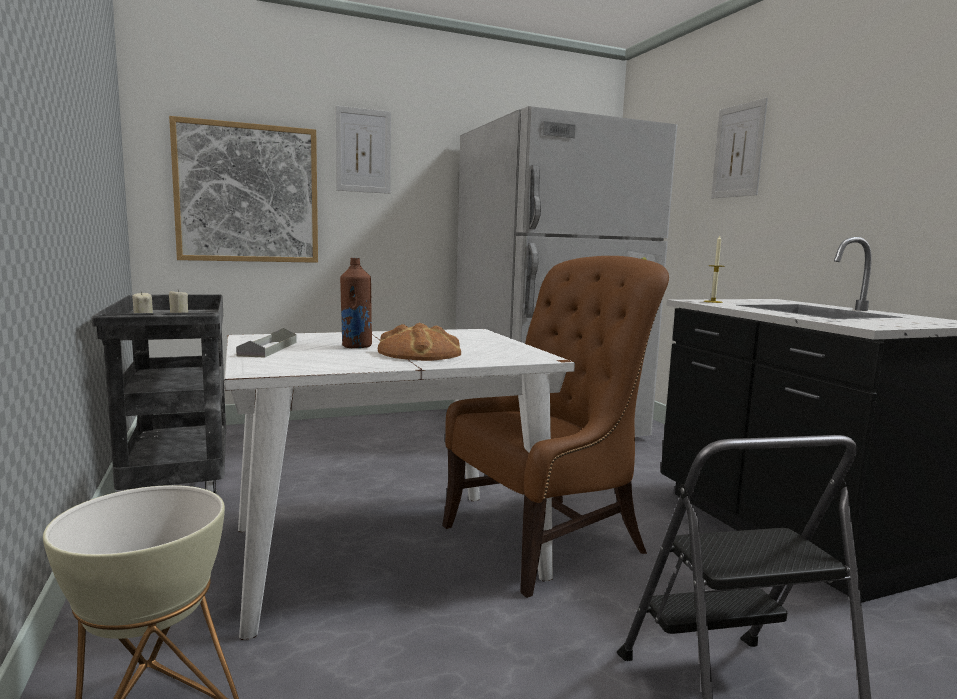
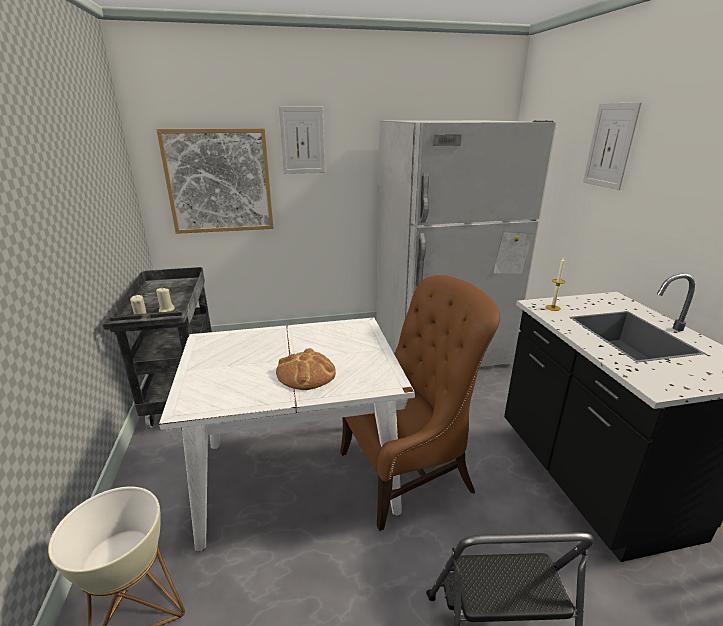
camera: 10 degrees right, 15 degrees up
(268, 349) = (205, 364): grey tray -> none
(356, 346) = (266, 359): brown bottle -> none

